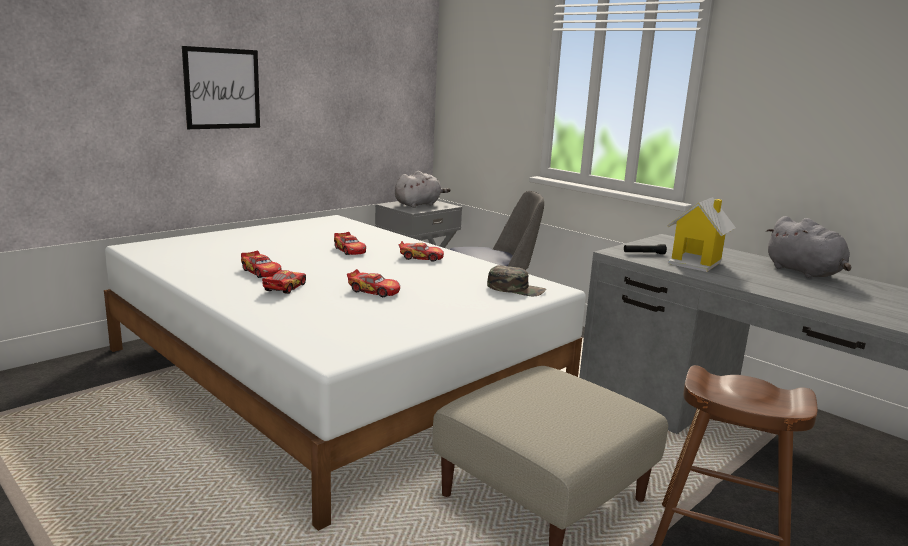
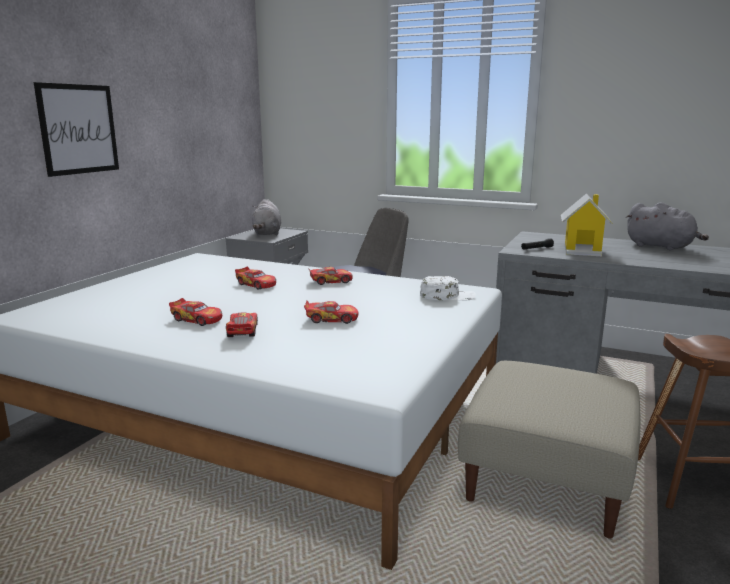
camera: 20 degrees left, 0 degrees up
(419, 204) = (267, 233): grey plush toy -> grey plush toy turned 150 degrees clockwise
(516, 289) = (447, 296): green cap -> white cap

